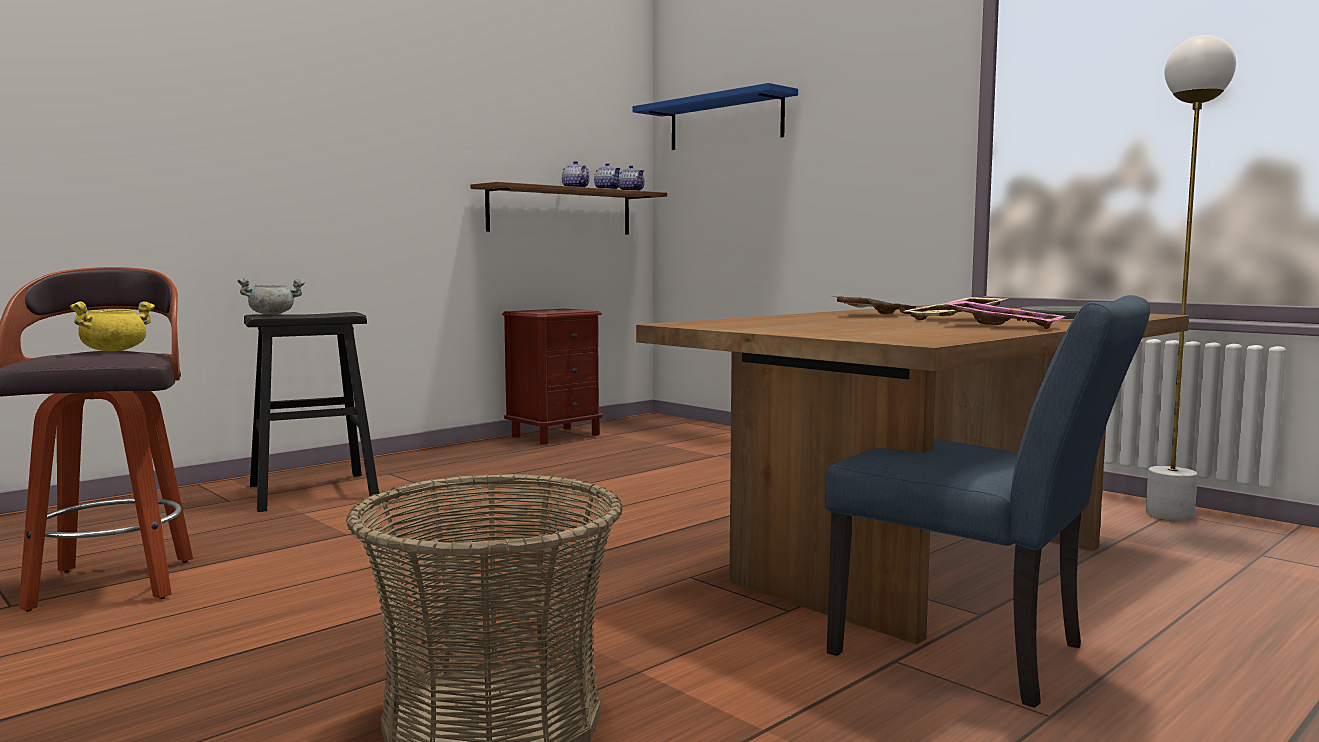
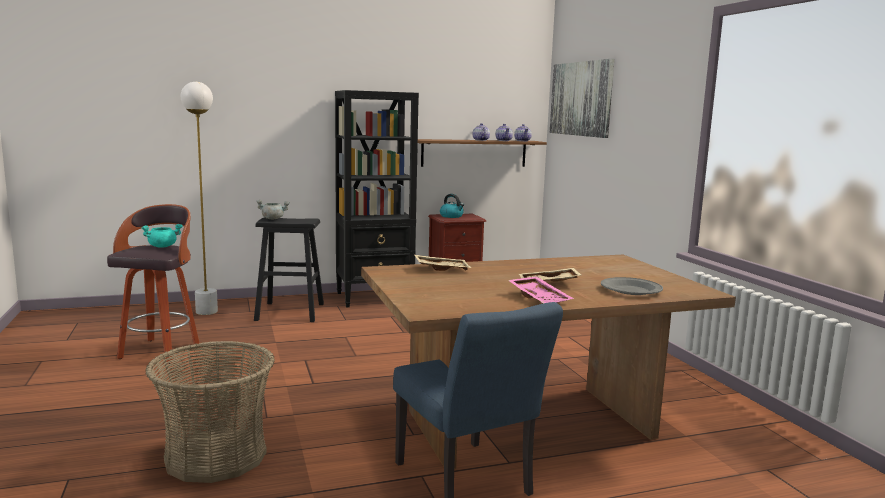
camera: 25 degrees right, 5 degrees up
(114, 350) = (163, 246): yellow cooking pot -> turquoise cooking pot
(440, 457) = (375, 298): none -> black bookcase
(545, 311) = (452, 216): none -> kettle
(725, 122) = (581, 99): blue shelf -> picture
(874, 314) = (525, 269): beige tray -> beige tray (441, 269)
(1170, 515) = (758, 425): white floor lamp -> white floor lamp (207, 312)

